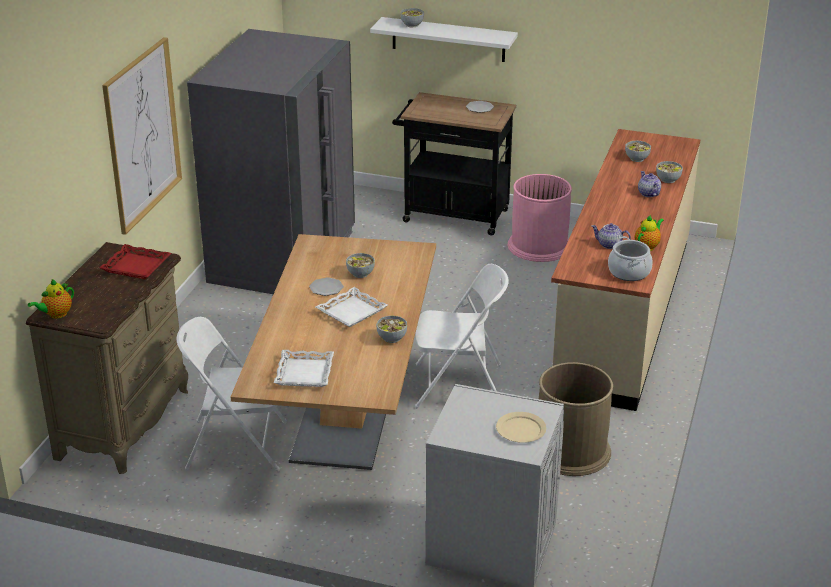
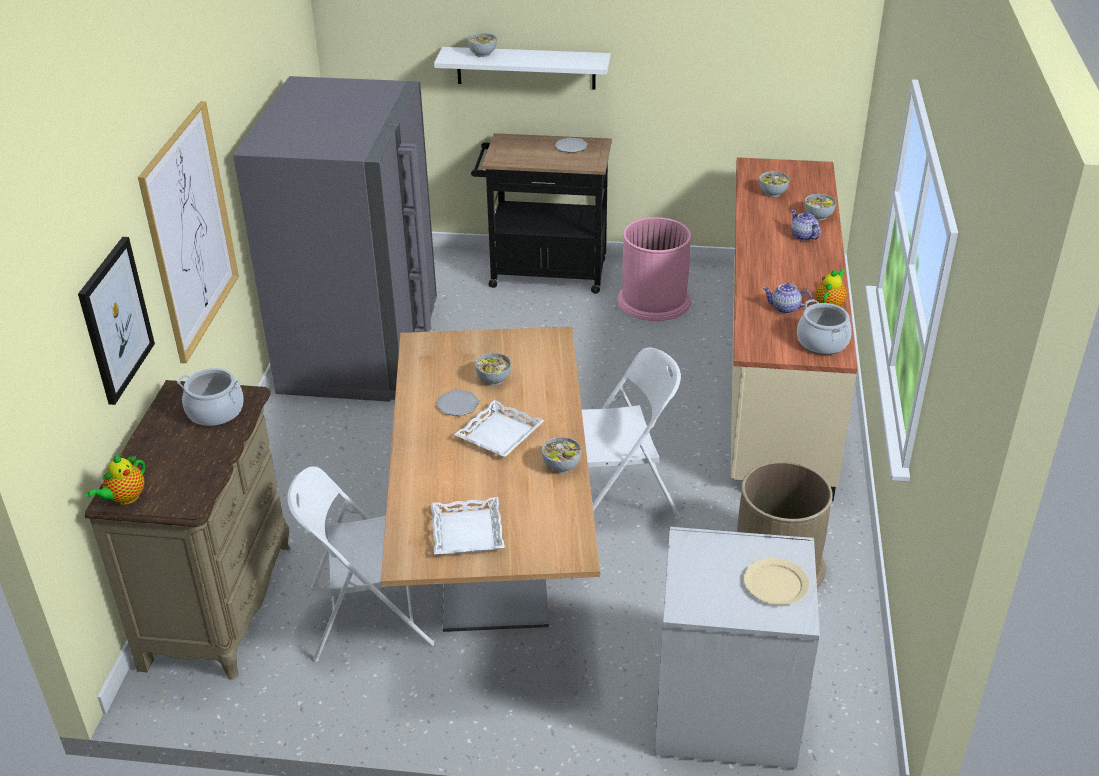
camera: 10 degrees left, 5 degrees up
(70, 186) = (115, 320): none -> picture
(136, 266) = (215, 412): red tray -> cooking pot

